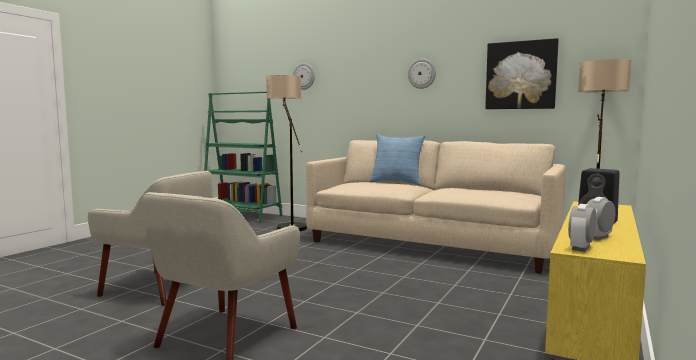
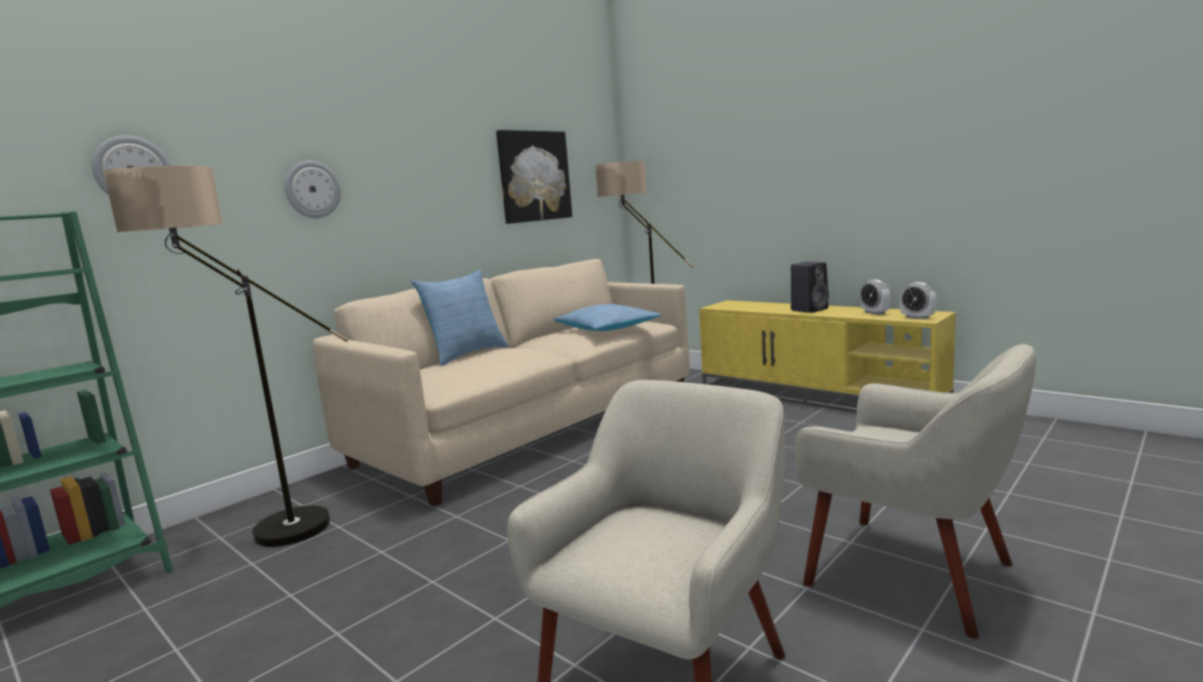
camera: 75 degrees left, 5 degrees up
(422, 73) = (414, 171): wall clock -> wall clock (312, 189)
(479, 193) = (607, 328): none -> pillow

